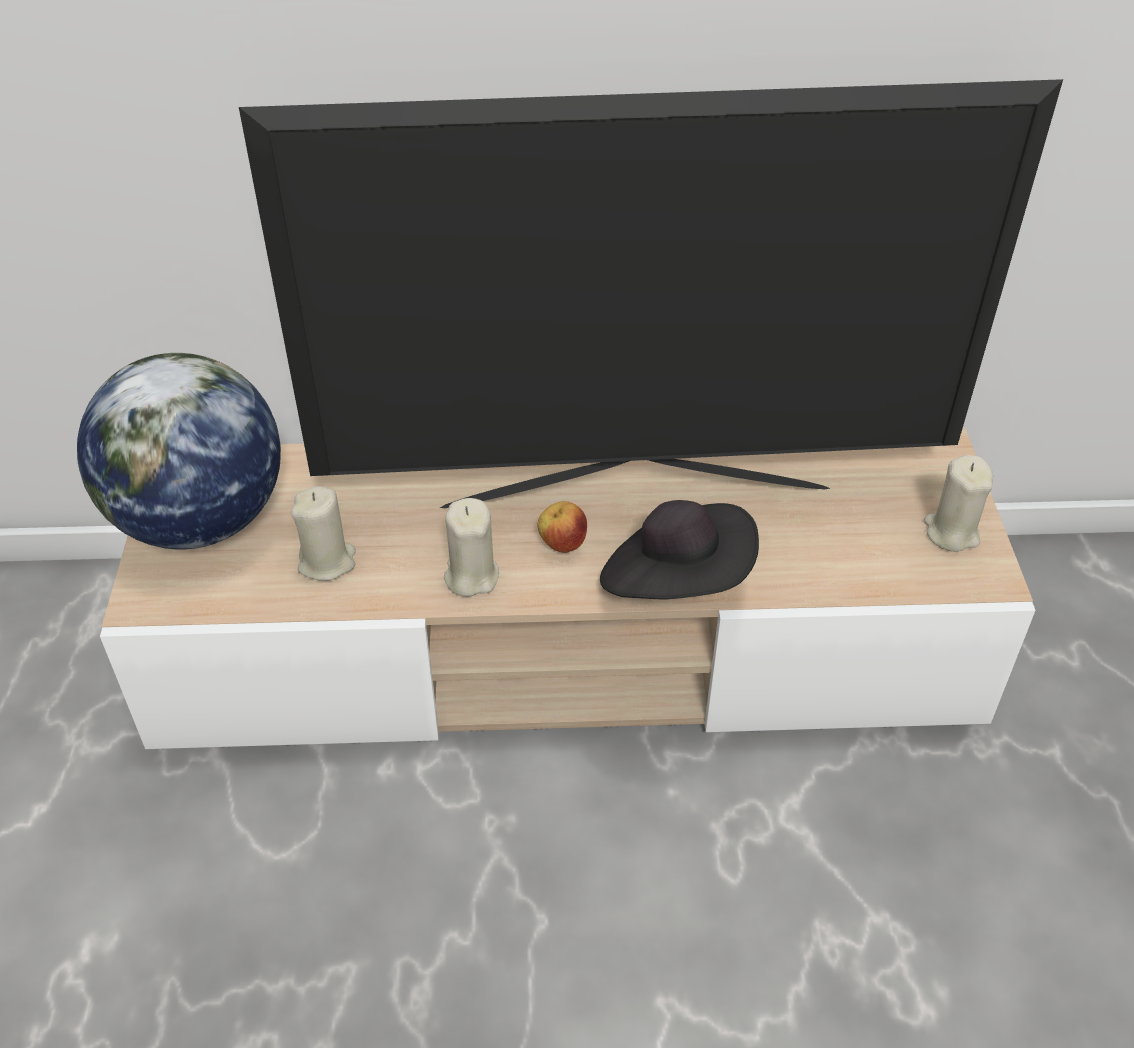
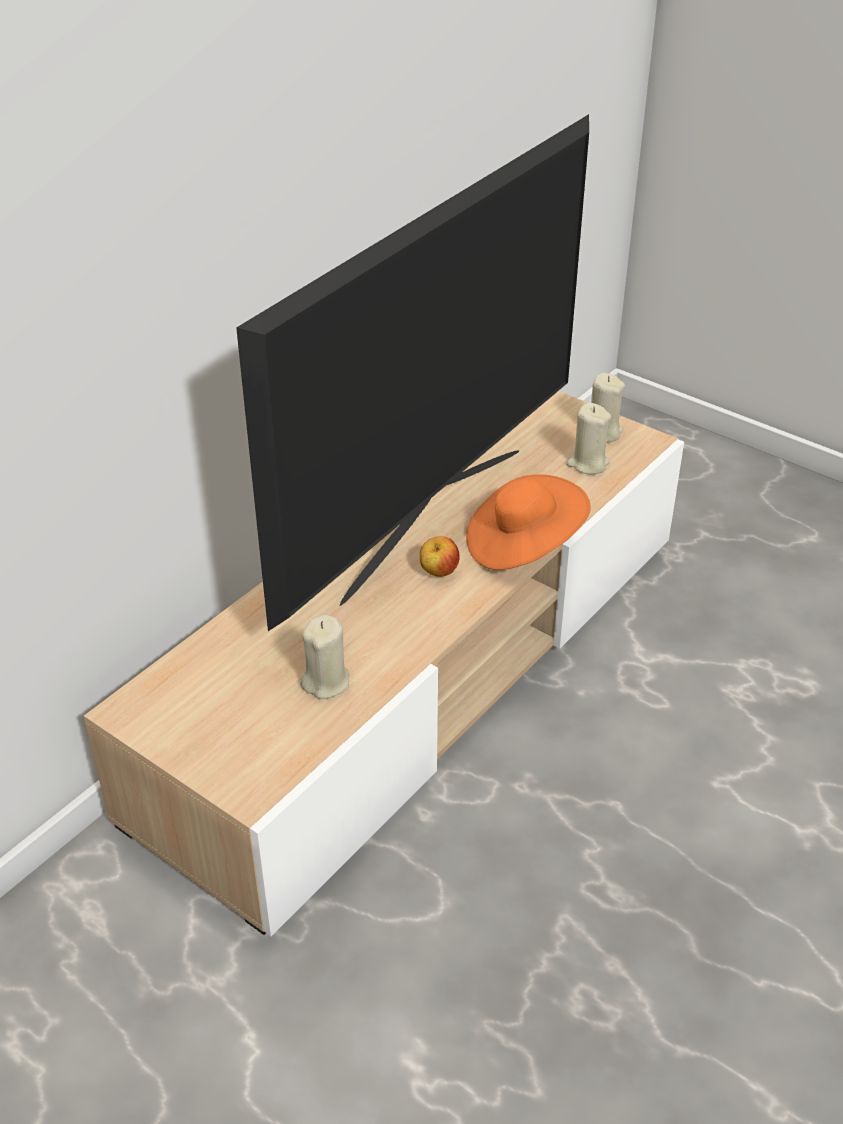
camera: 50 degrees left, 5 degrees down
(200, 521) = (203, 726): globe -> none
(471, 576) = (419, 624): beige candle -> beige candle (587, 463)
(677, 581) = (523, 545): black hat -> orange hat

